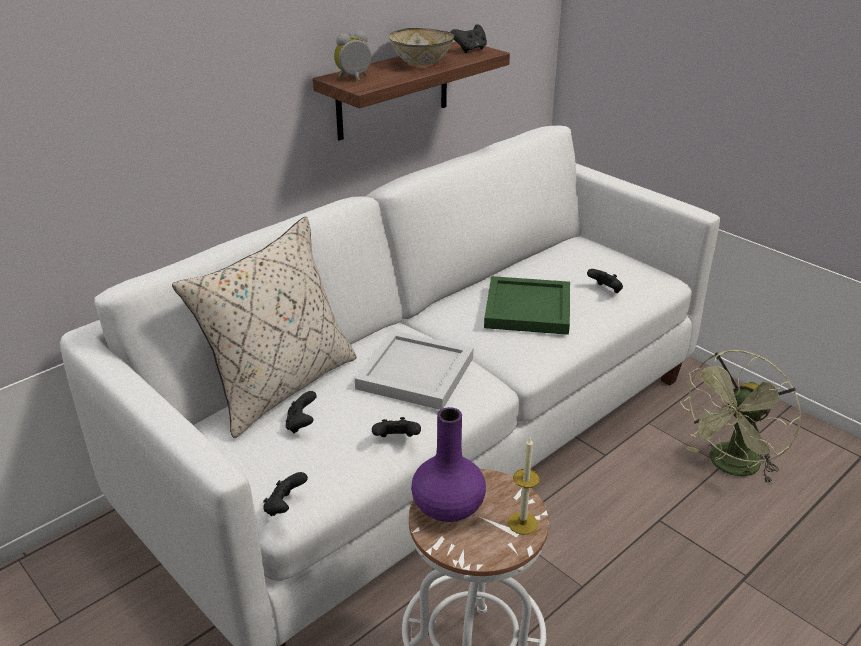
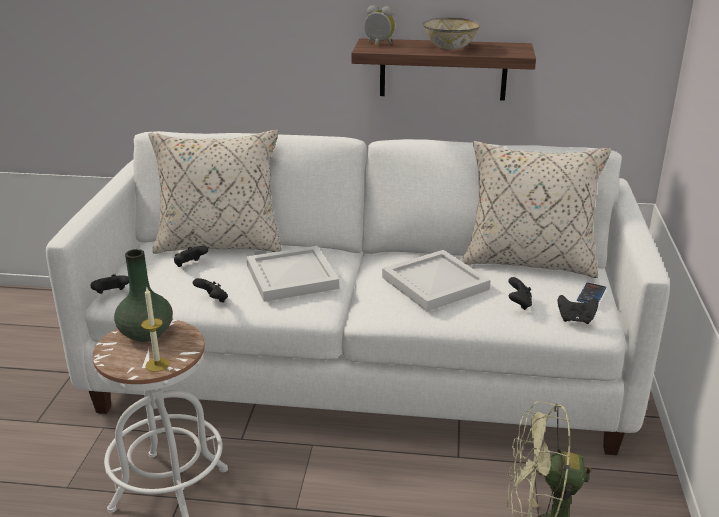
camera: 50 degrees right, 5 degrees down
(449, 507) = (147, 333): purple vase -> green vase
(470, 50) = (511, 49): black game controller -> black game controller (575, 319)
(529, 308) = (437, 283): green tray -> white tray
(544, 254) = (529, 261): none -> beige pillow
(624, 257) = (591, 294): none -> phone

